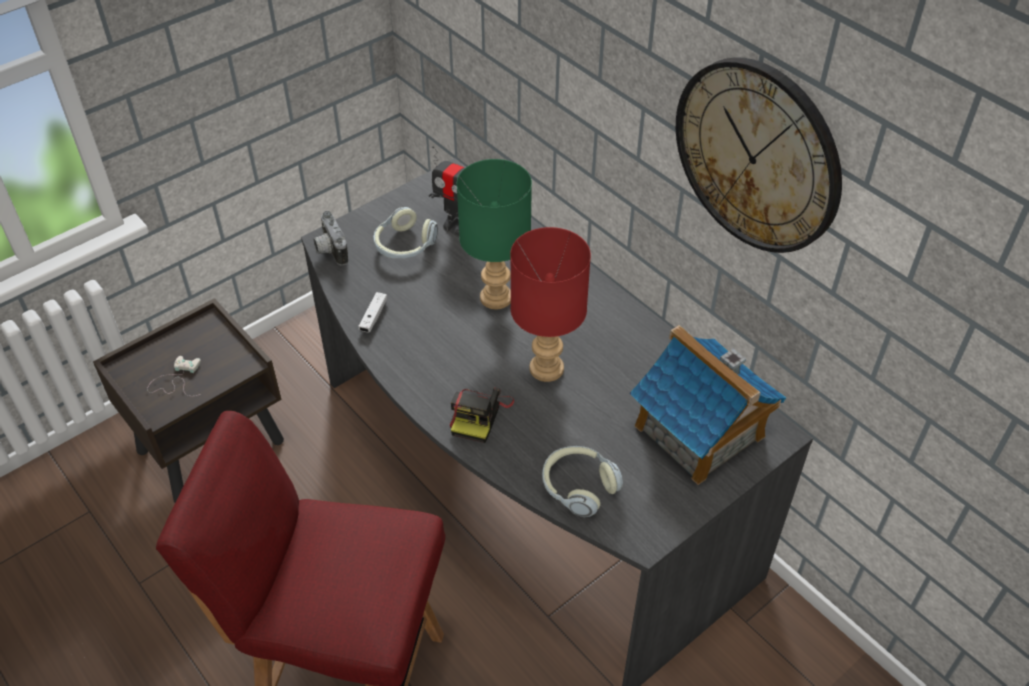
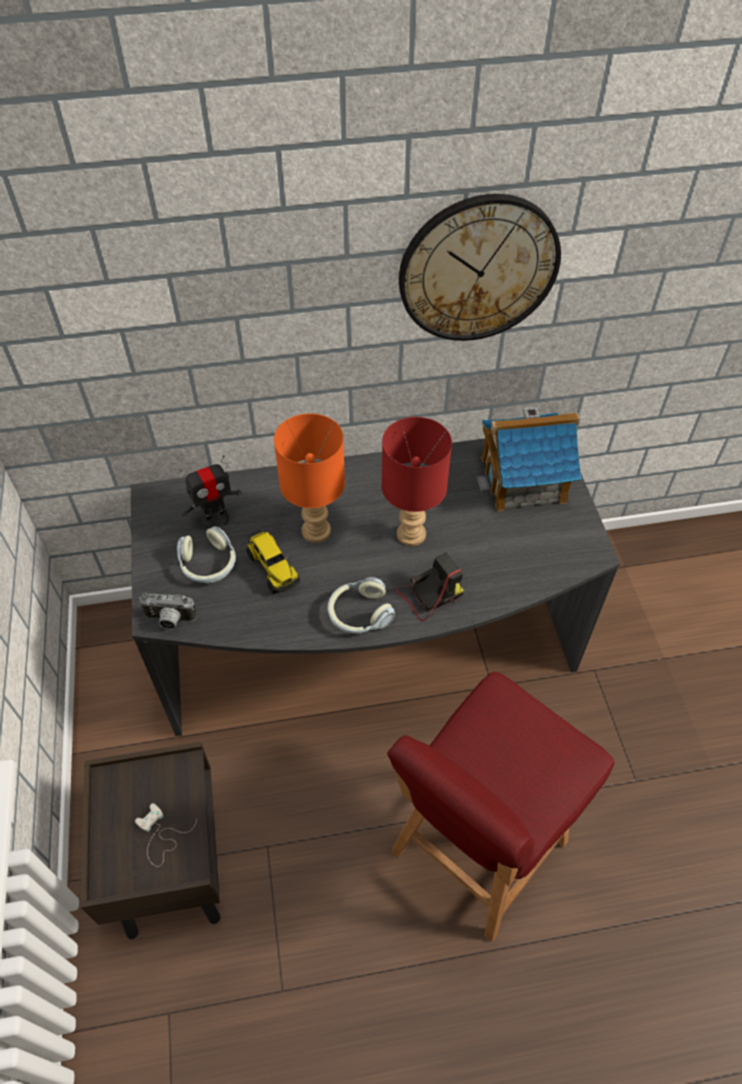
camera: 60 degrees left, 5 degrees up
(373, 317) = (275, 621): white game controller -> none
(430, 288) = (273, 568): none -> toy truck
(479, 415) = (429, 596): camera -> camera turned 75 degrees counterclockwise
(497, 298) = (317, 530): green table lamp -> orange table lamp
(578, 486) = (531, 567): headphones -> headphones (359, 614)

